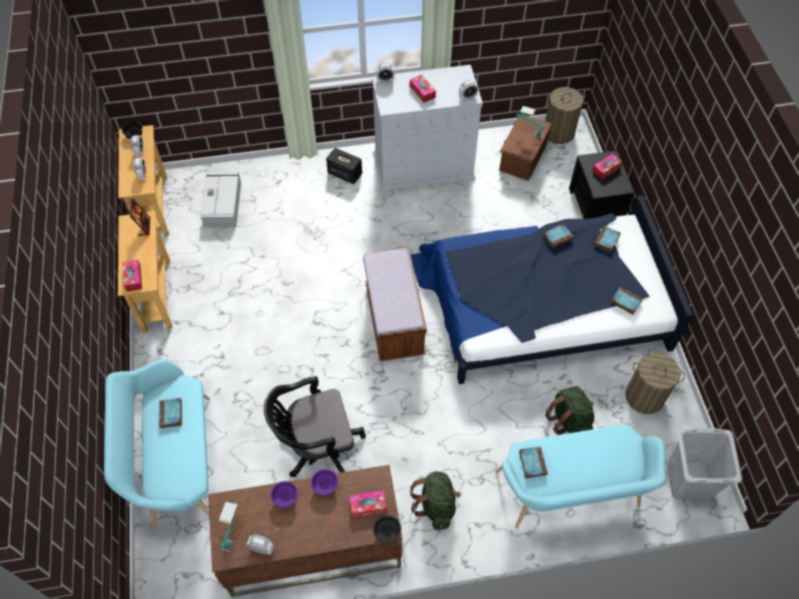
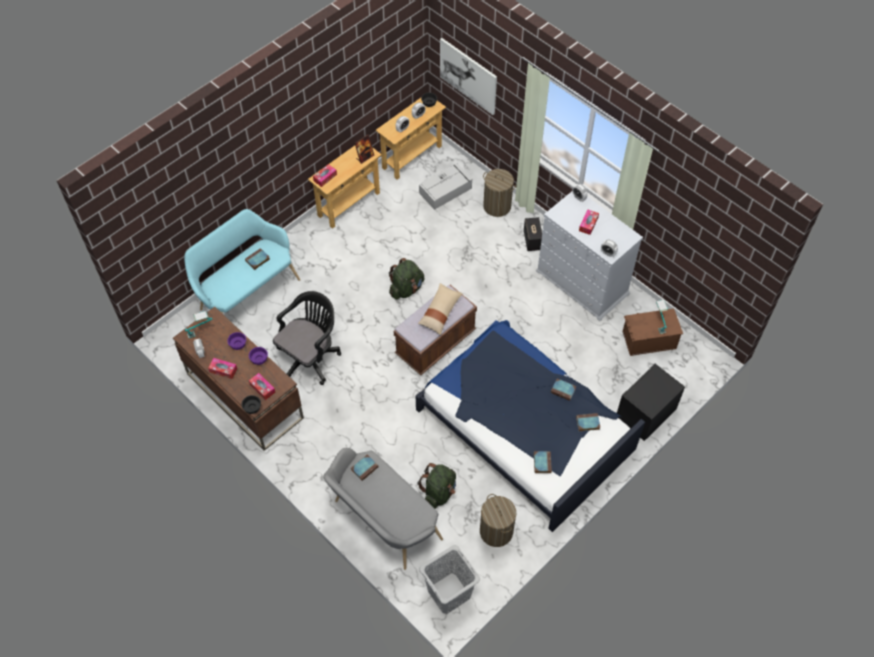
camera: 55 degrees right, 0 degrees up
(168, 62) = (468, 76): none -> picture
(317, 447) = (310, 357): black office chair -> black office chair turned 90 degrees clockwise
(392, 280) = (440, 312): none -> beige pillow
(436, 505) = (318, 446): green backpack -> green backpack (406, 289)
(558, 132) = (698, 350): laundry basket -> laundry basket (497, 206)
(570, 494) = (383, 522): turquoise bench -> grey bench
(606, 169) = (658, 389): tissue box -> tissue box (223, 370)

